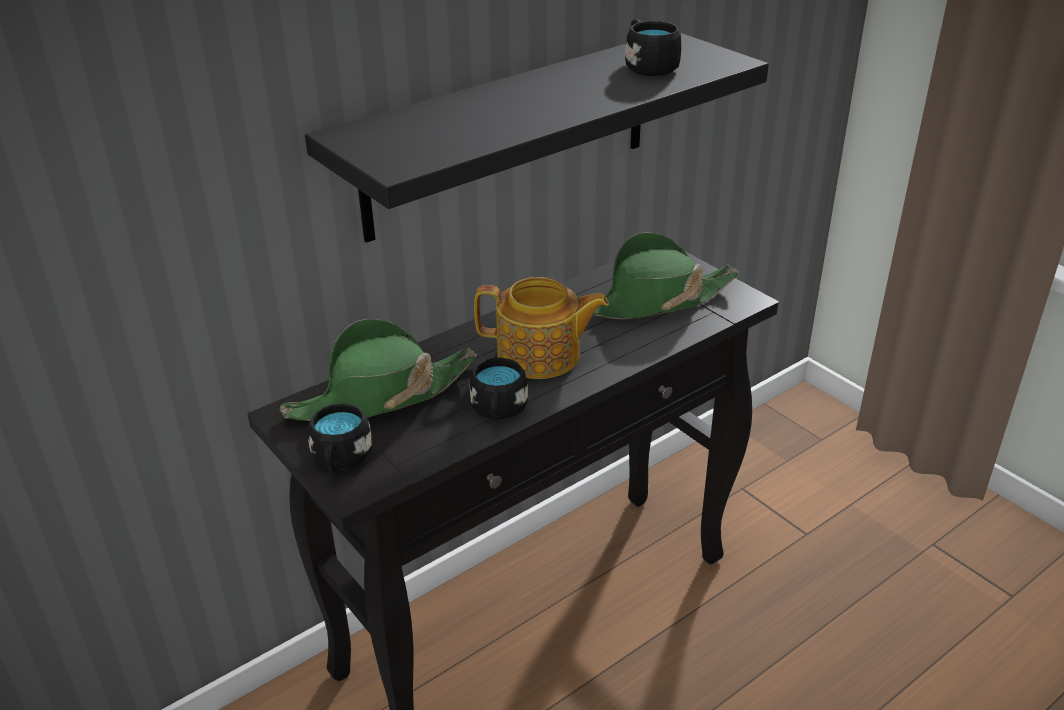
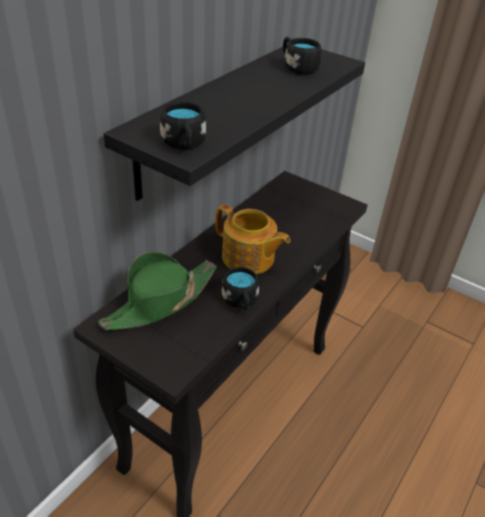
camera: 20 degrees left, 5 degrees up
(340, 460) = (155, 354): black mug -> black mug (184, 144)
(540, 356) = (248, 258): teapot -> teapot turned 45 degrees clockwise
(653, 301) = (298, 212): green hat -> none

